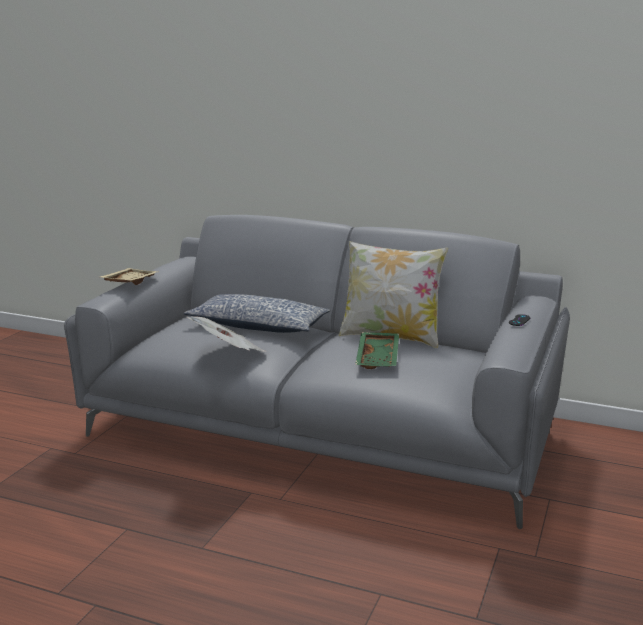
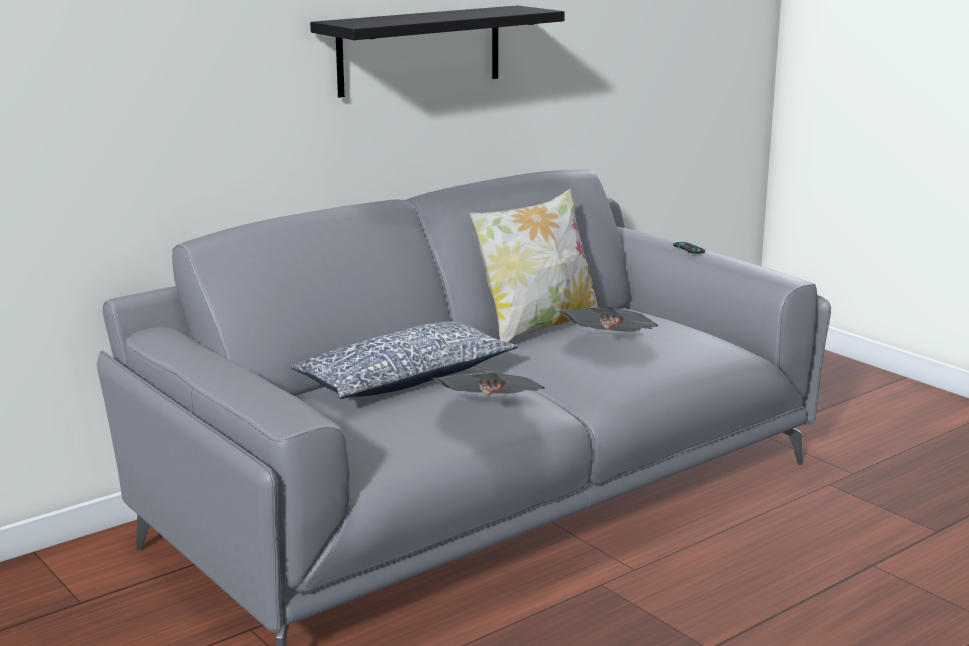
camera: 60 degrees left, 0 degrees up
(129, 283) = (237, 383): beige tray -> none
(379, 358) = (609, 346): green tray -> newspaper
(398, 131) = (420, 50): none -> black shelf

